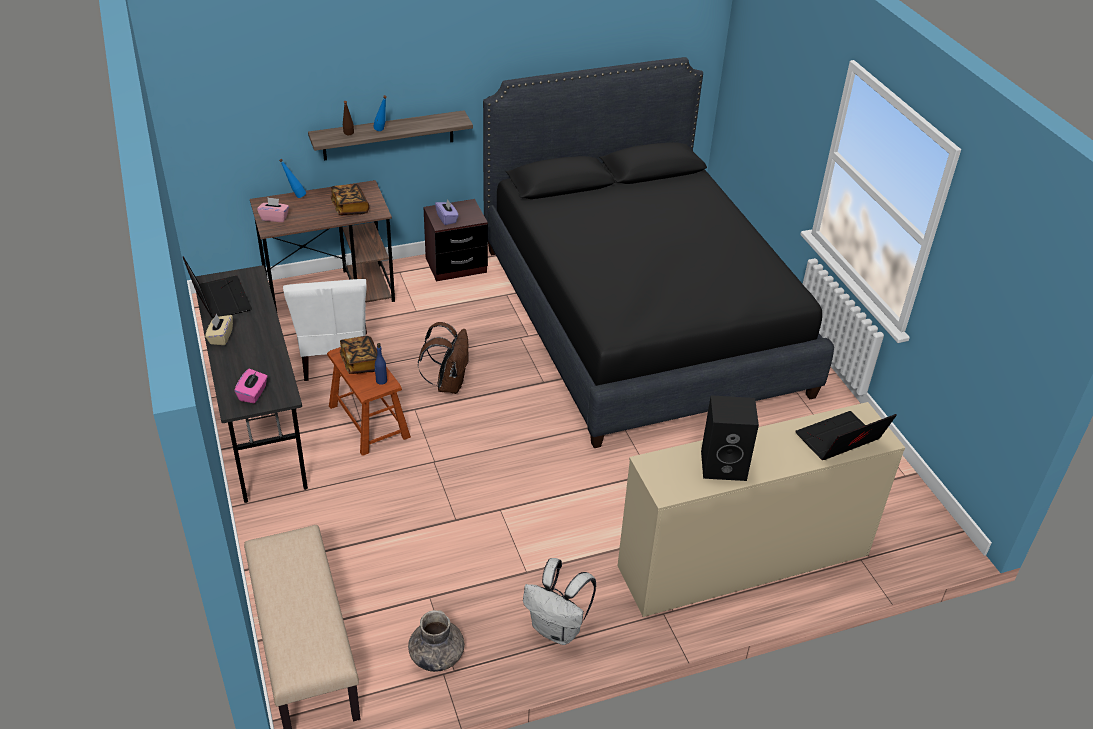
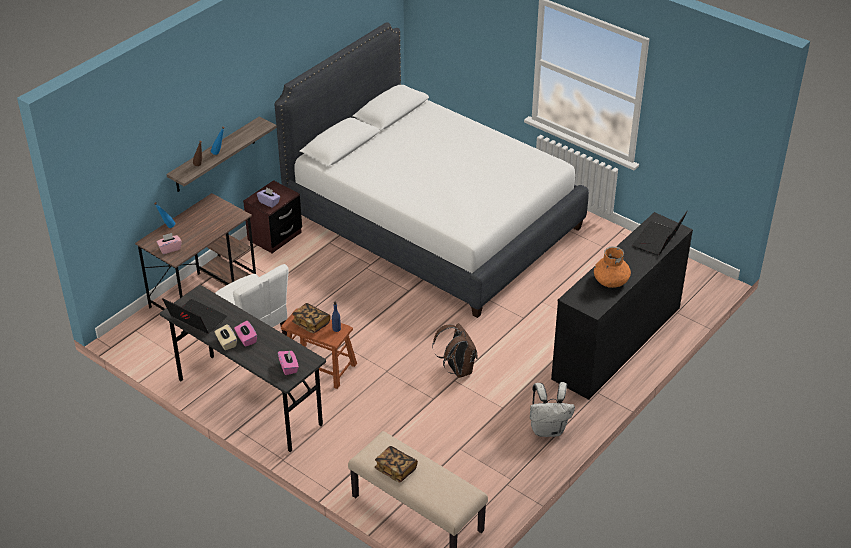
camera: 30 degrees left, 0 degrees up
(244, 342) = (246, 339): none -> pink tissue box
(350, 207) = (215, 220): book -> book (396, 469)
(436, 655) = (494, 477): grey vase -> none
(448, 384) = (348, 318): brown backpack -> brown backpack (457, 369)
(640, 318) = (433, 222): black bed -> white bed
(724, 465) = (611, 281): black speaker -> orange vase
(743, 561) = (616, 343): beige dresser -> black dresser

